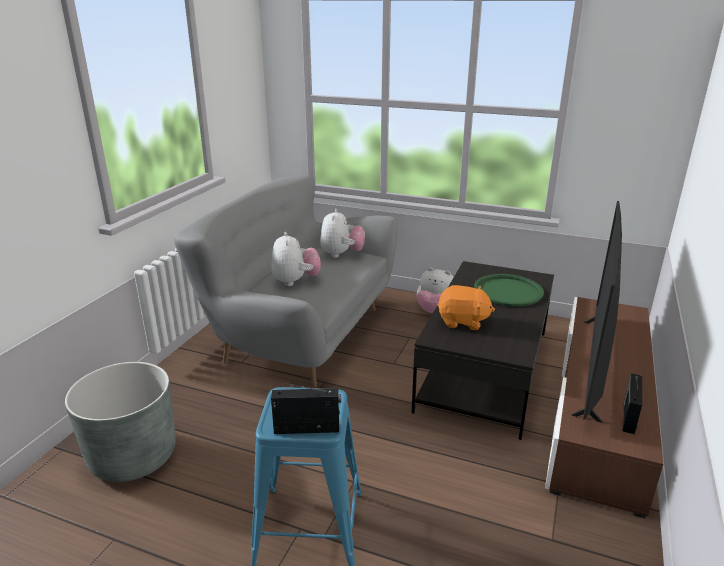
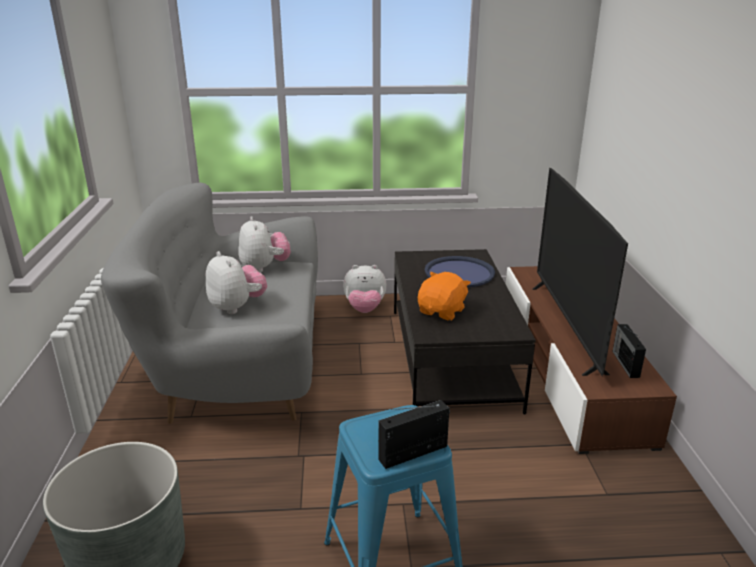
camera: 25 degrees left, 0 degrees up
(463, 322) = (442, 311): orange plush toy -> orange plush toy turned 45 degrees counterclockwise
(508, 291) = (459, 273): green tray -> blue tray

